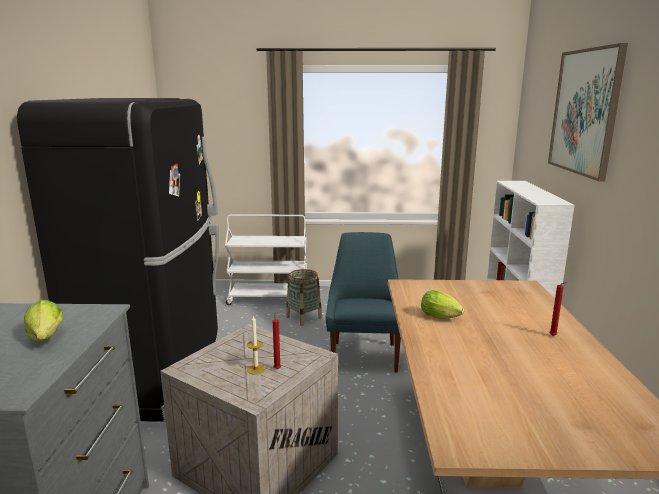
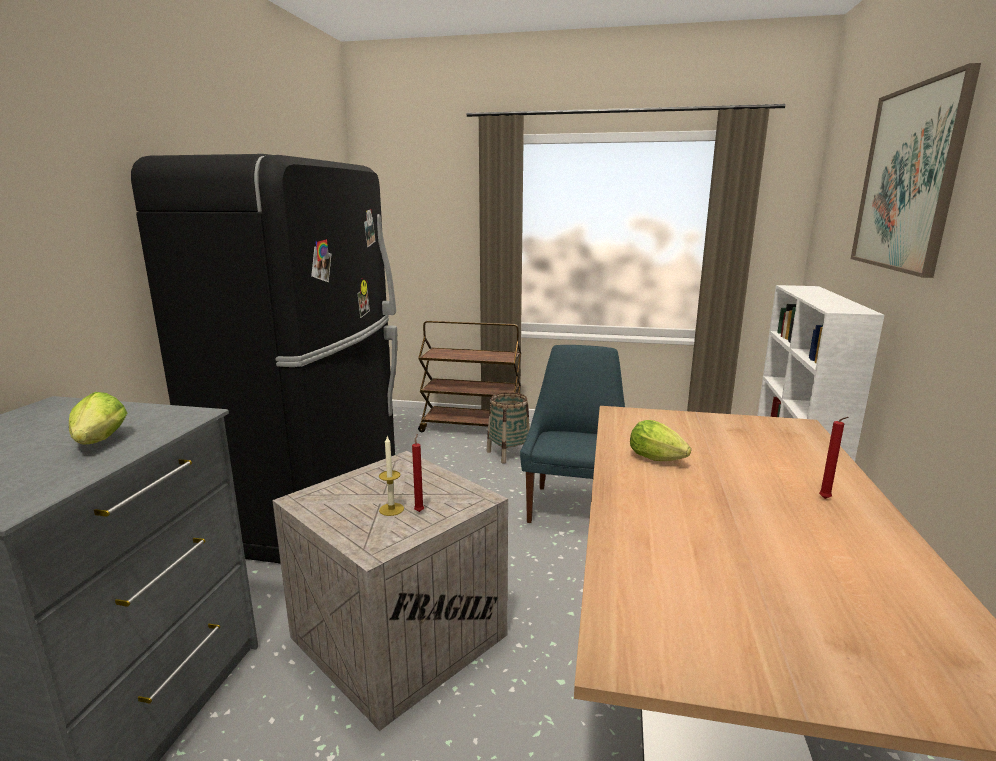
camera: 10 degrees right, 0 degrees up
(269, 299) = (471, 428): white cart -> brown cart

